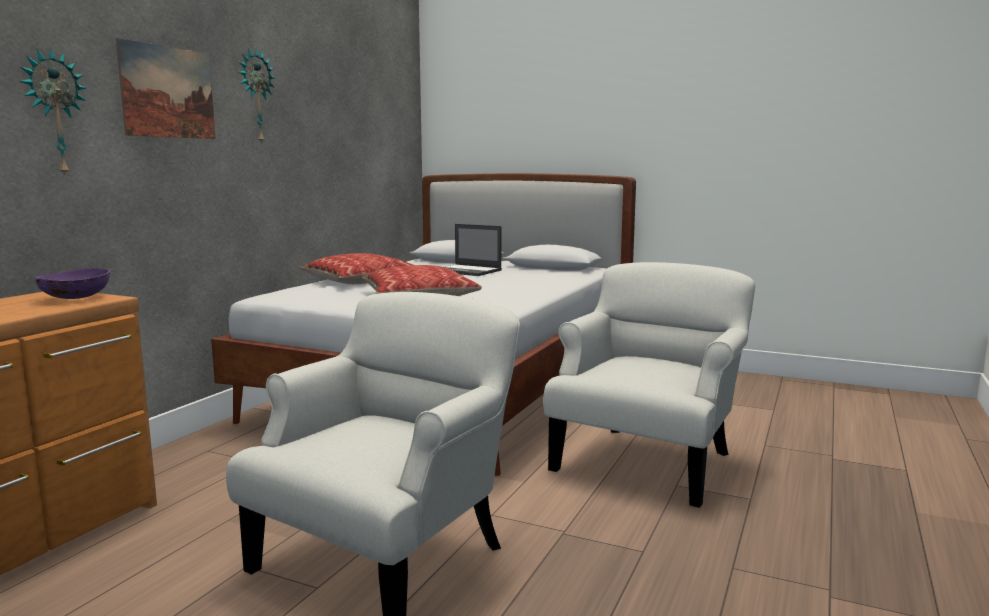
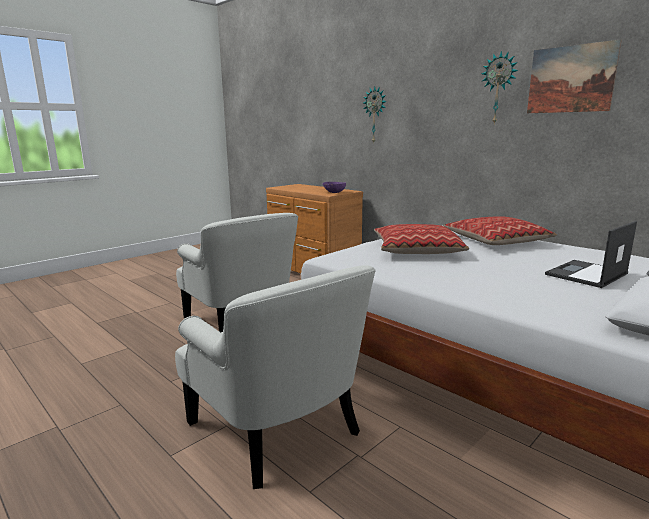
camera: 110 degrees right, 5 degrees up
(168, 92) = (430, 96): picture -> picture (570, 79)

